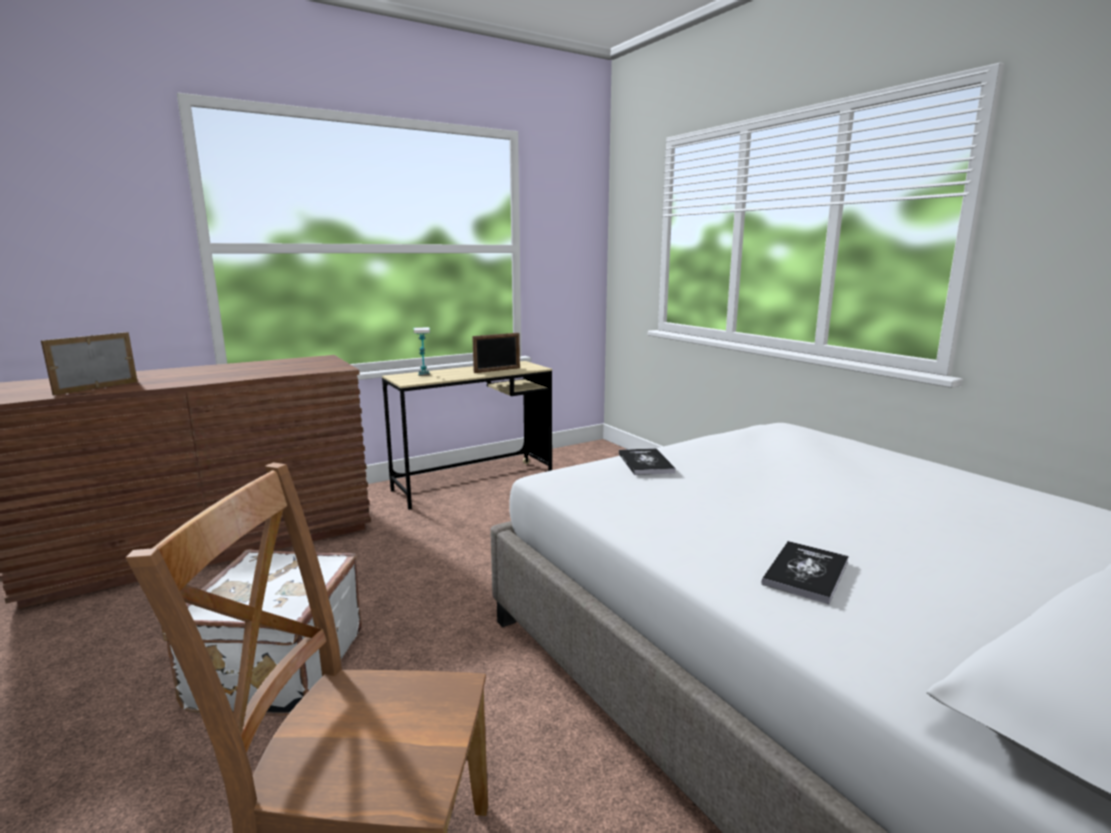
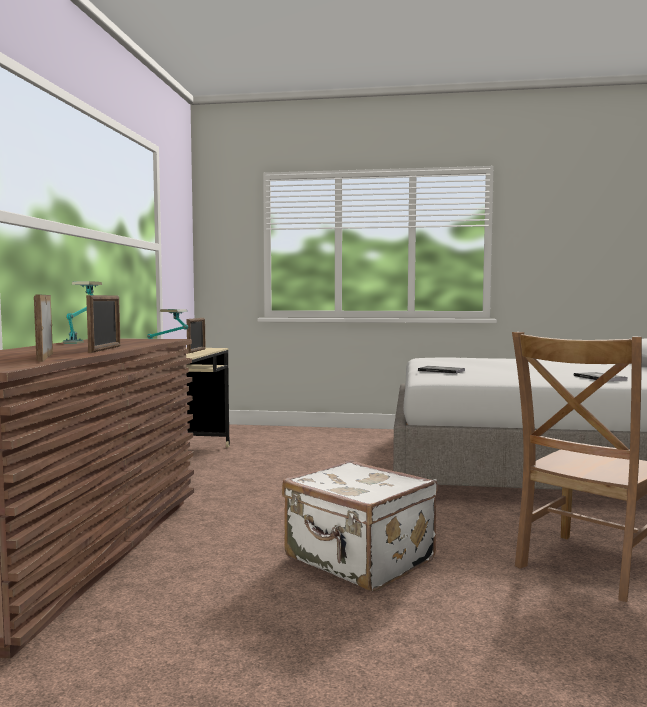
camera: 50 degrees left, 10 degrees down
(193, 380) = (105, 349): none -> picture frame
(284, 361) = (84, 341): none -> table lamp

